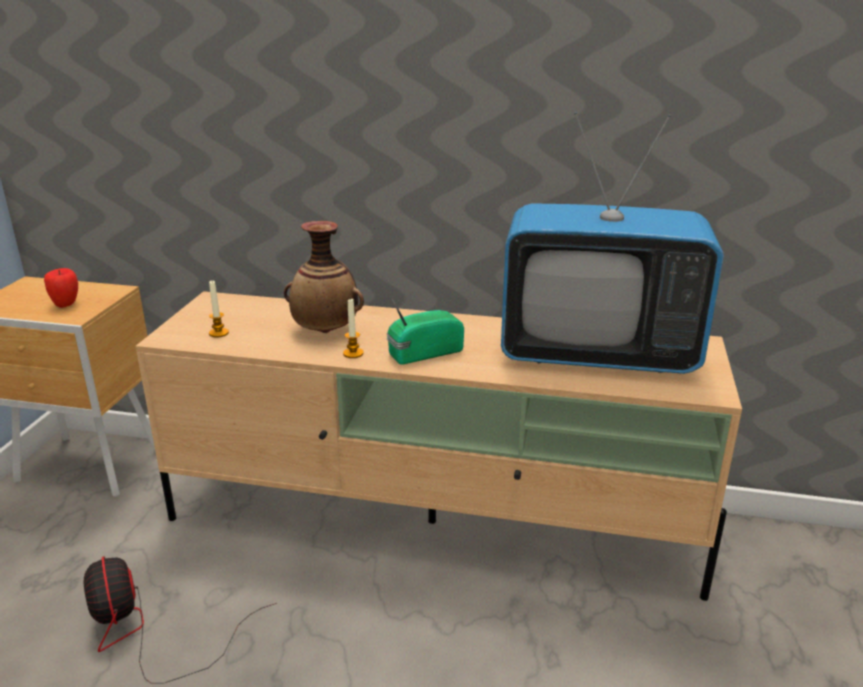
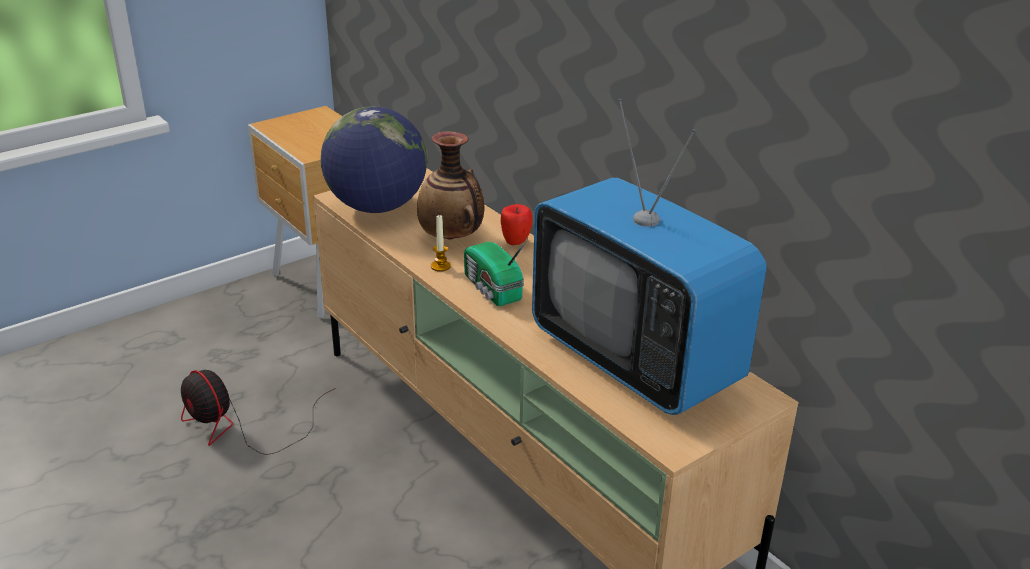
camera: 40 degrees right, 5 degrees up
(66, 305) = (317, 142): apple -> apple (516, 242)
(147, 633) = (240, 427): fan -> fan turned 60 degrees counterclockwise
(218, 333) = (377, 207): candle -> globe
(423, 353) = (492, 289): radio -> radio turned 135 degrees counterclockwise

